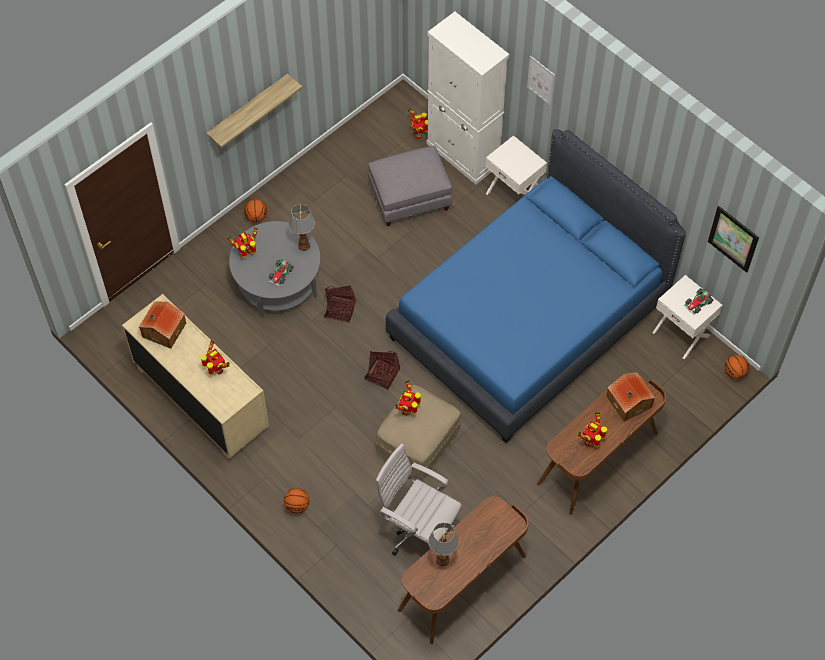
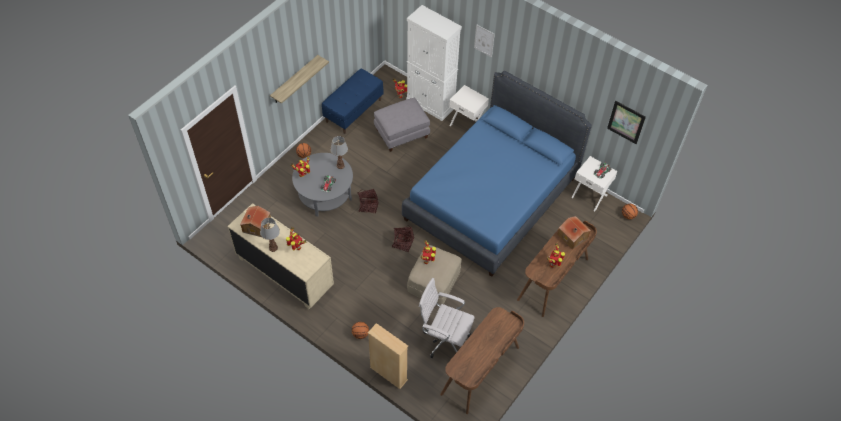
camera: 10 degrees left, 5 degrees down
(328, 569) = (388, 373): none -> beige bookcase
(342, 152) = (353, 110): none -> blue bench
(443, 559) = (471, 352): table lamp -> table lamp (273, 247)

